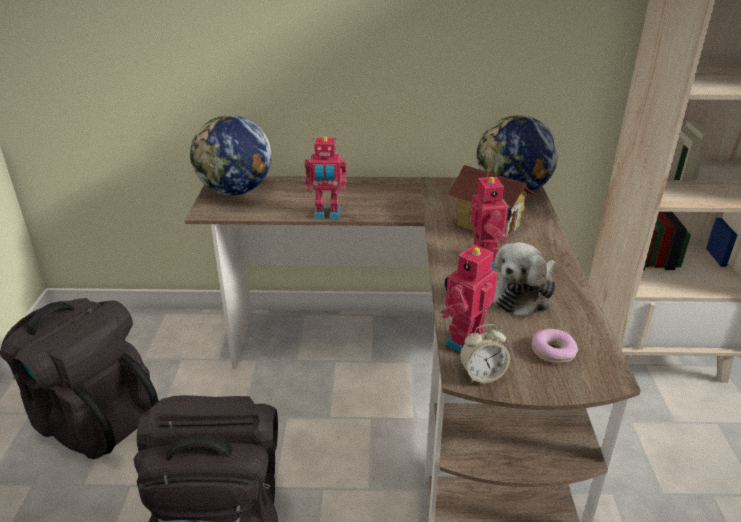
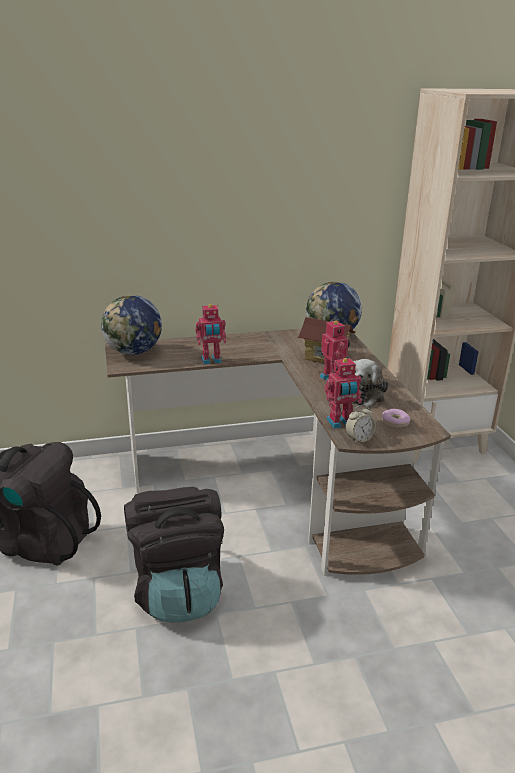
camera: 15 degrees left, 5 degrees down
(464, 341) = (340, 423): toy robot -> toy robot turned 135 degrees counterclockwise

